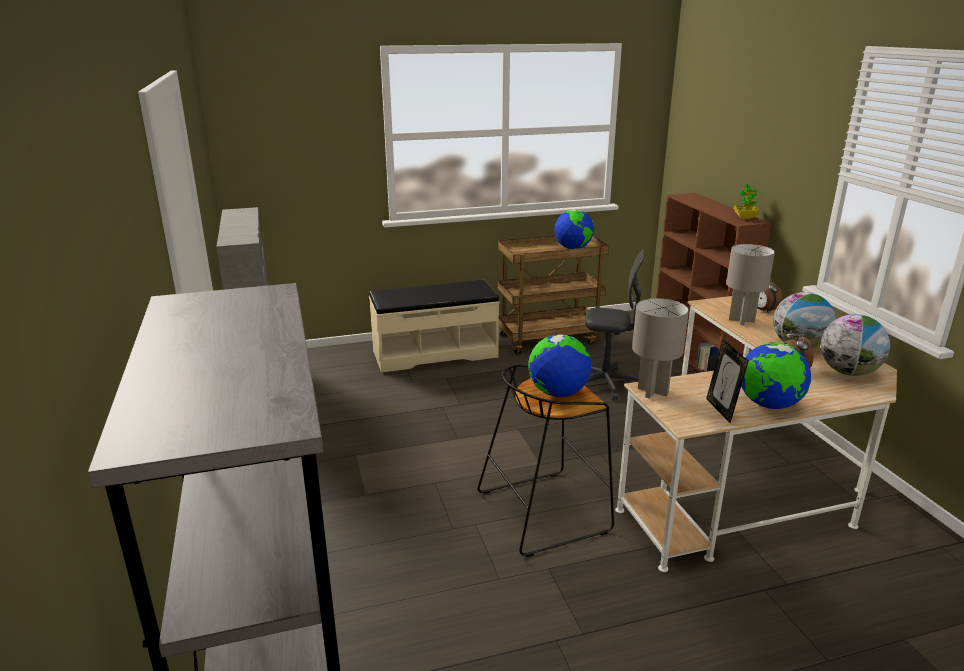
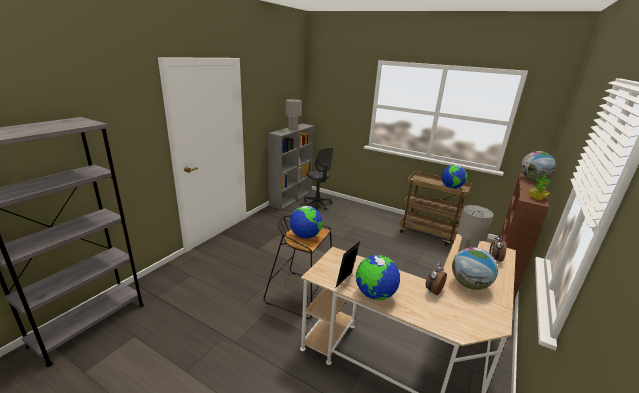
camera: 45 degrees right, 0 degrees up
(434, 353) = (366, 215): beige bench -> none
(606, 384) = (421, 266): grey office chair -> grey office chair (317, 204)
(652, 391) = (335, 255): grey table lamp -> grey table lamp (293, 129)
(848, 372) = (467, 313): globe -> globe (533, 179)

